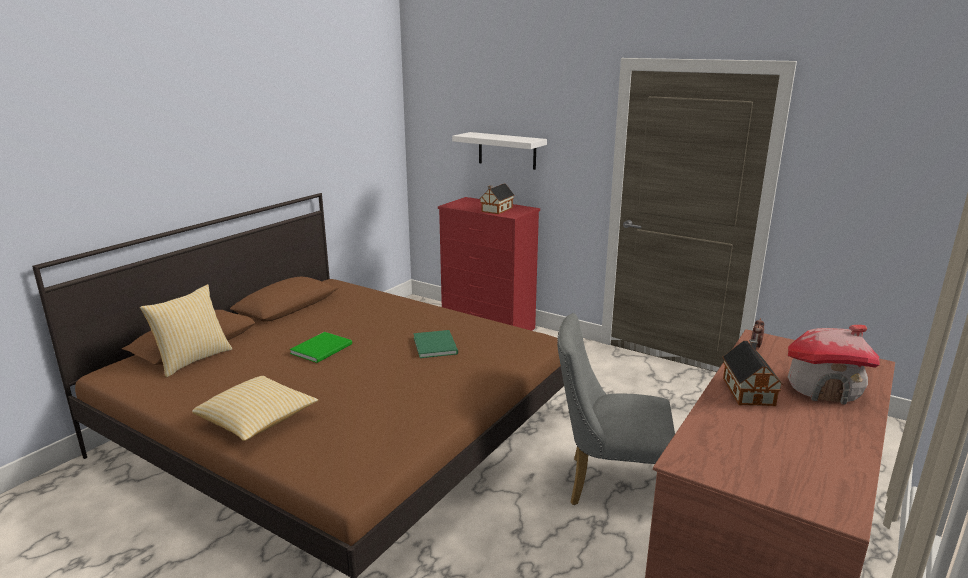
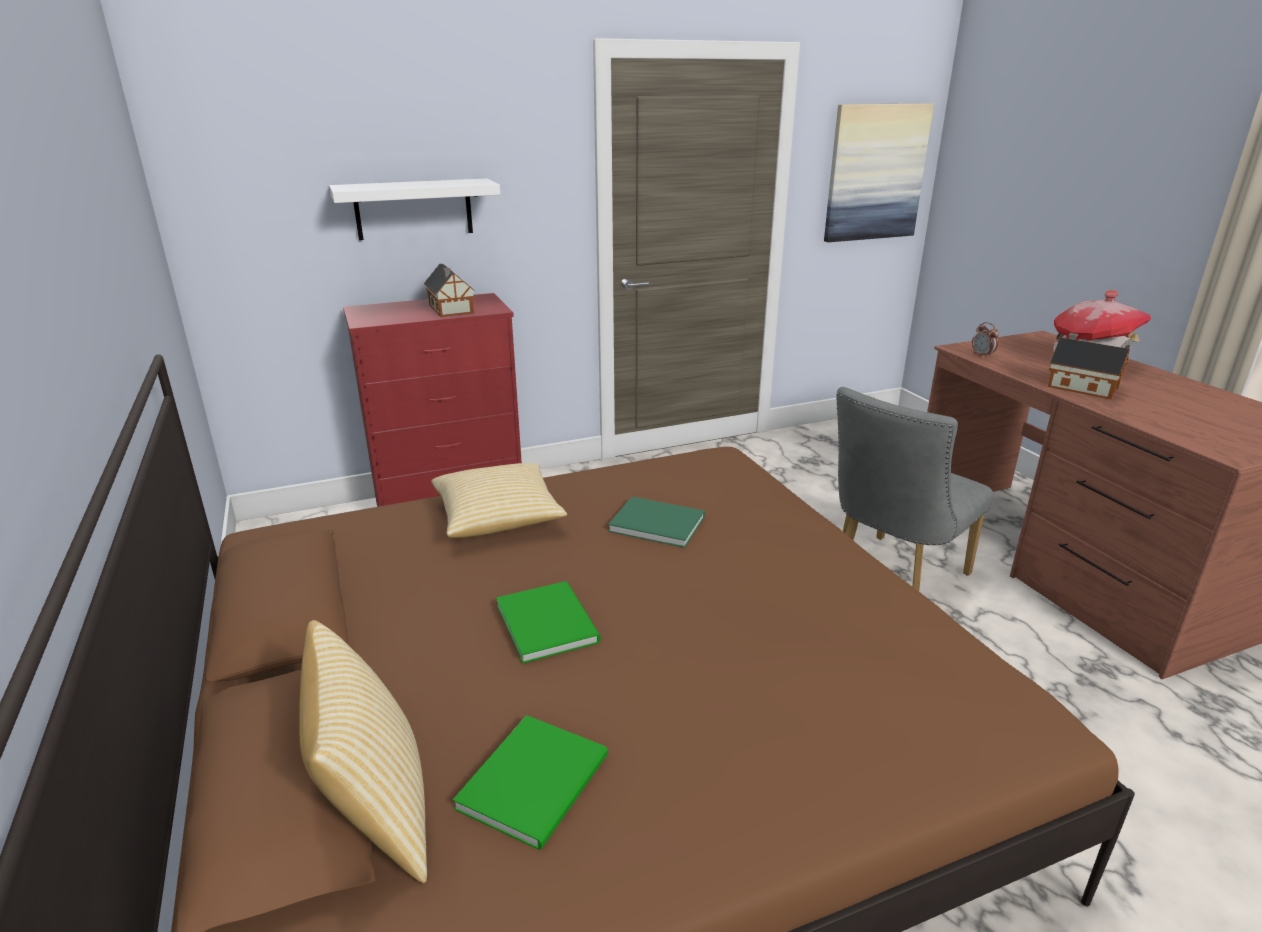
camera: 55 degrees left, 5 degrees up
(224, 378) = (539, 780): none -> green book
(257, 421) = (770, 774): pillow -> pillow (498, 518)
(882, 179) = (875, 173): none -> picture

